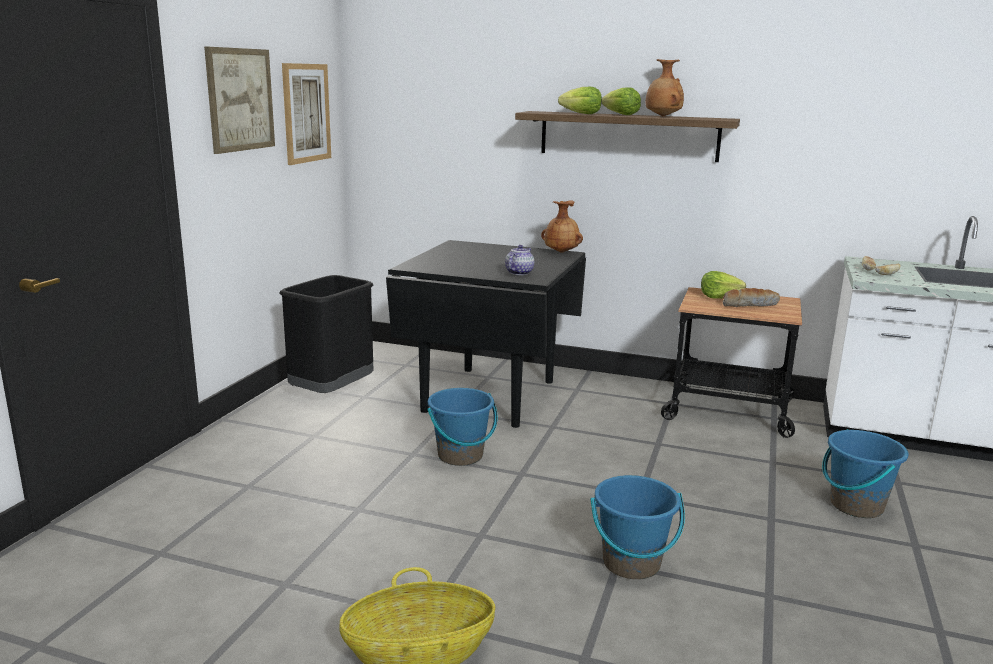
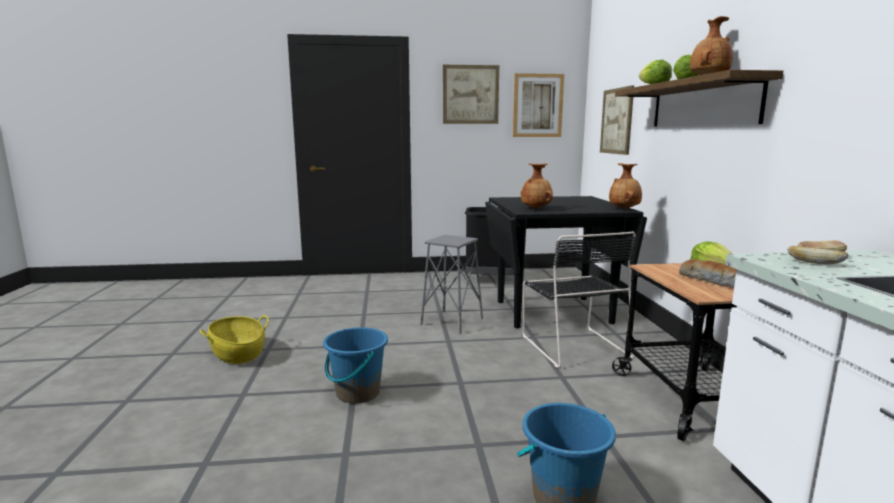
camera: 65 degrees right, 5 degrees down
(446, 139) = (616, 121): none -> picture
(460, 456) = (452, 322): blue bucket -> grey stool
(519, 272) = (536, 208): teapot -> brown vase
(589, 415) = (573, 345): none -> black chair

